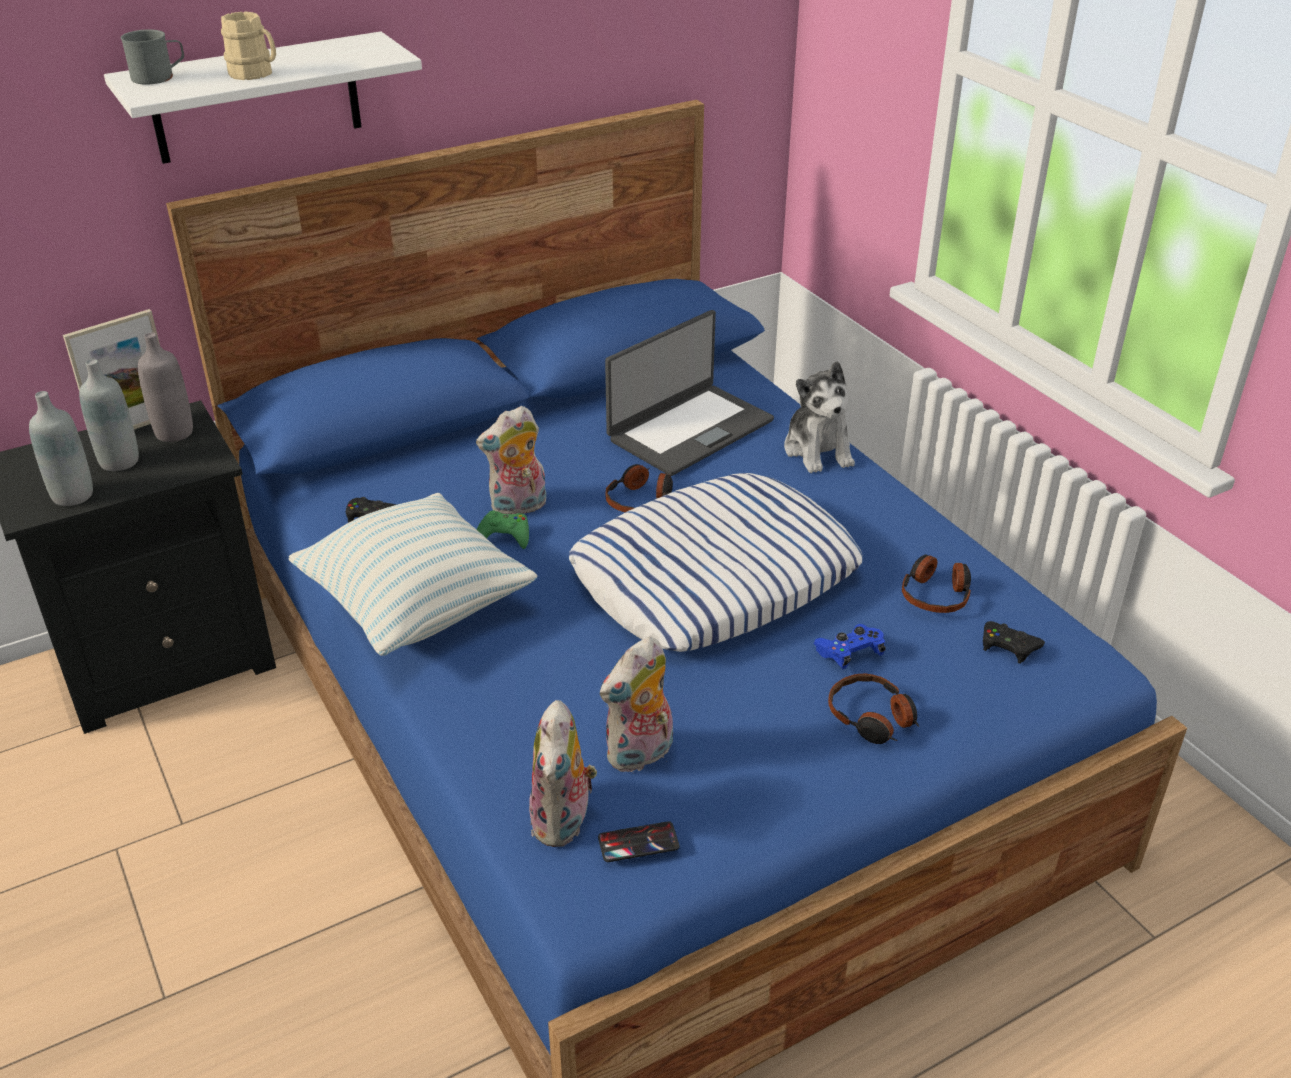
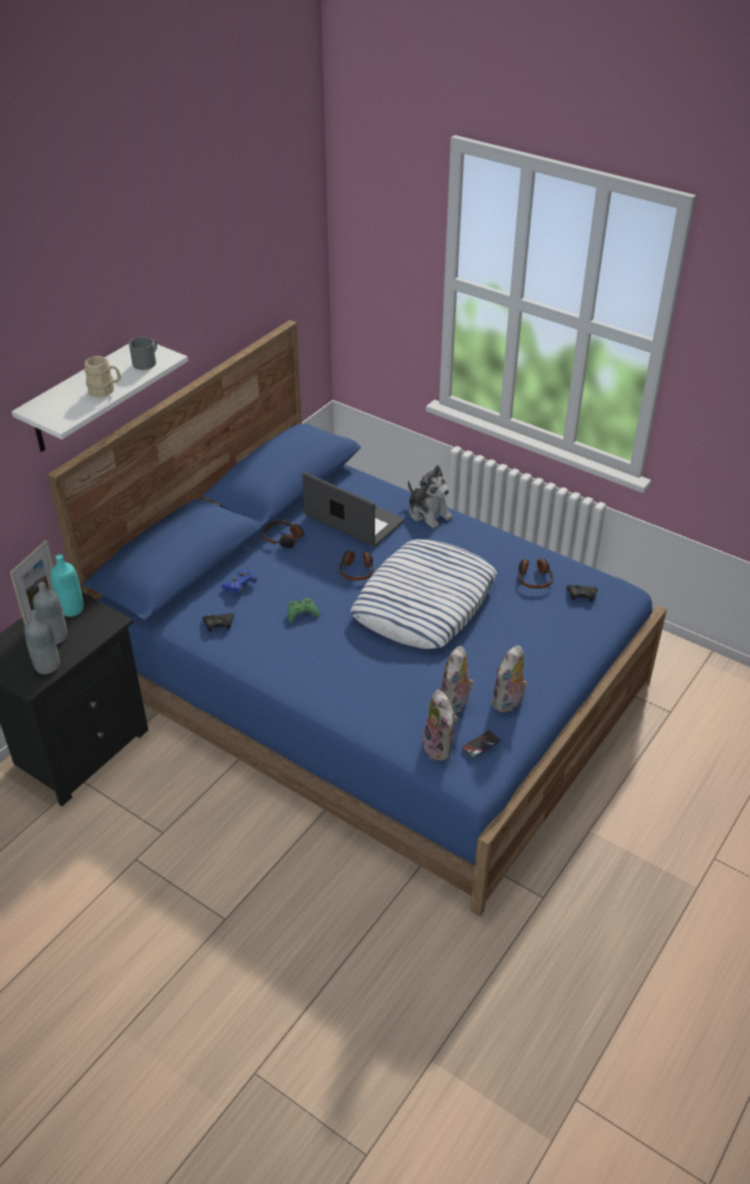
camera: 25 degrees left, 5 degrees up
(159, 76) = (49, 405): grey mug -> grey mug (147, 362)
(174, 433) = (71, 609): grey bottle -> turquoise bottle
(417, 608) = (286, 667): pillow -> none
(518, 507) = (295, 594): plush toy -> plush toy (508, 703)
(689, 429) = (353, 520): laptop -> laptop turned 75 degrees counterclockwise
(849, 654) = (513, 622): blue game controller -> blue game controller (240, 586)
(872, 718) = (543, 651): headphones -> headphones (284, 539)

